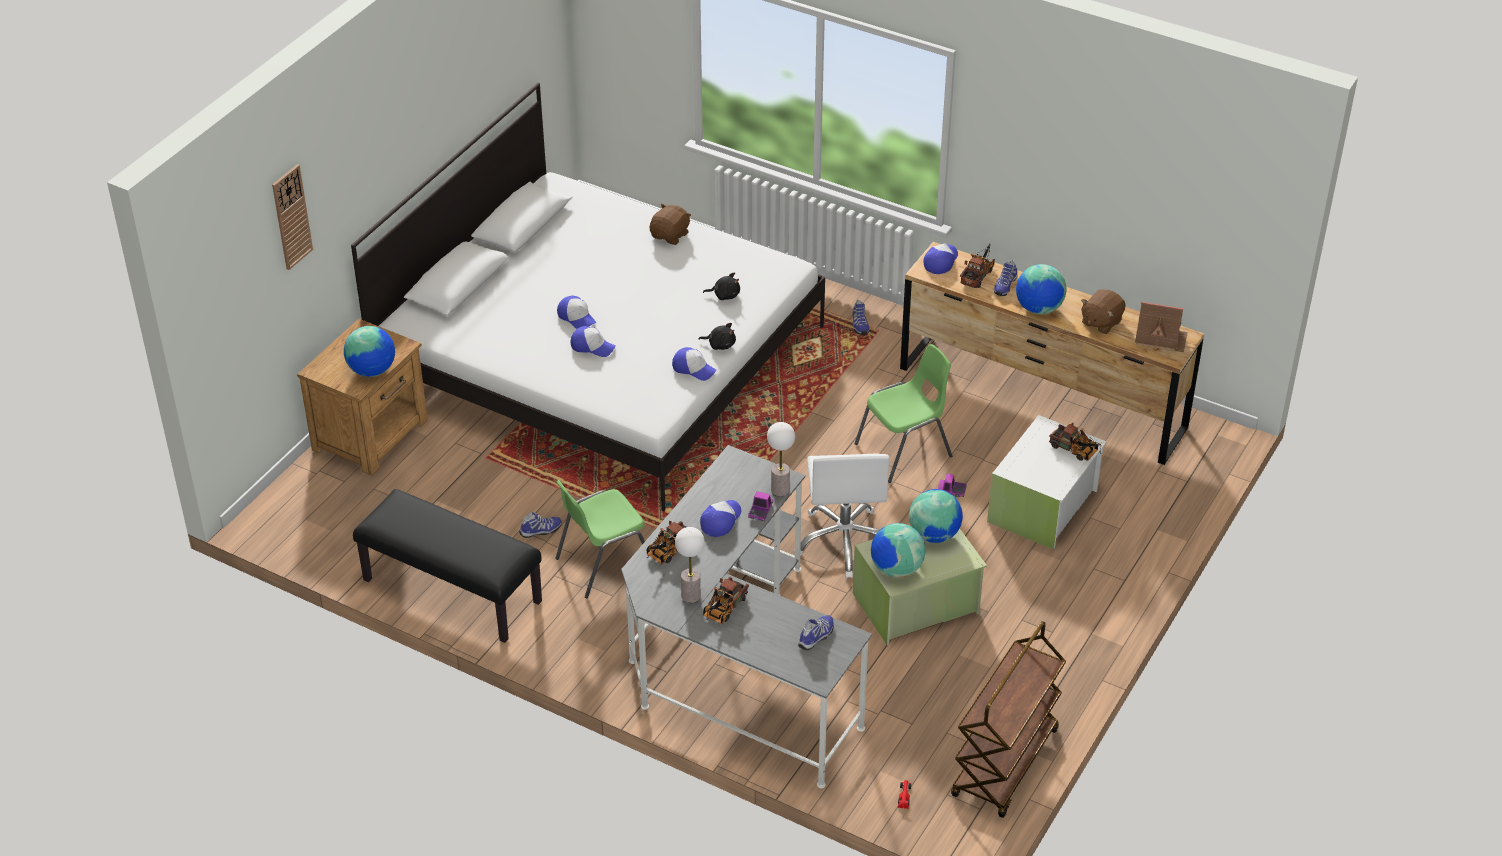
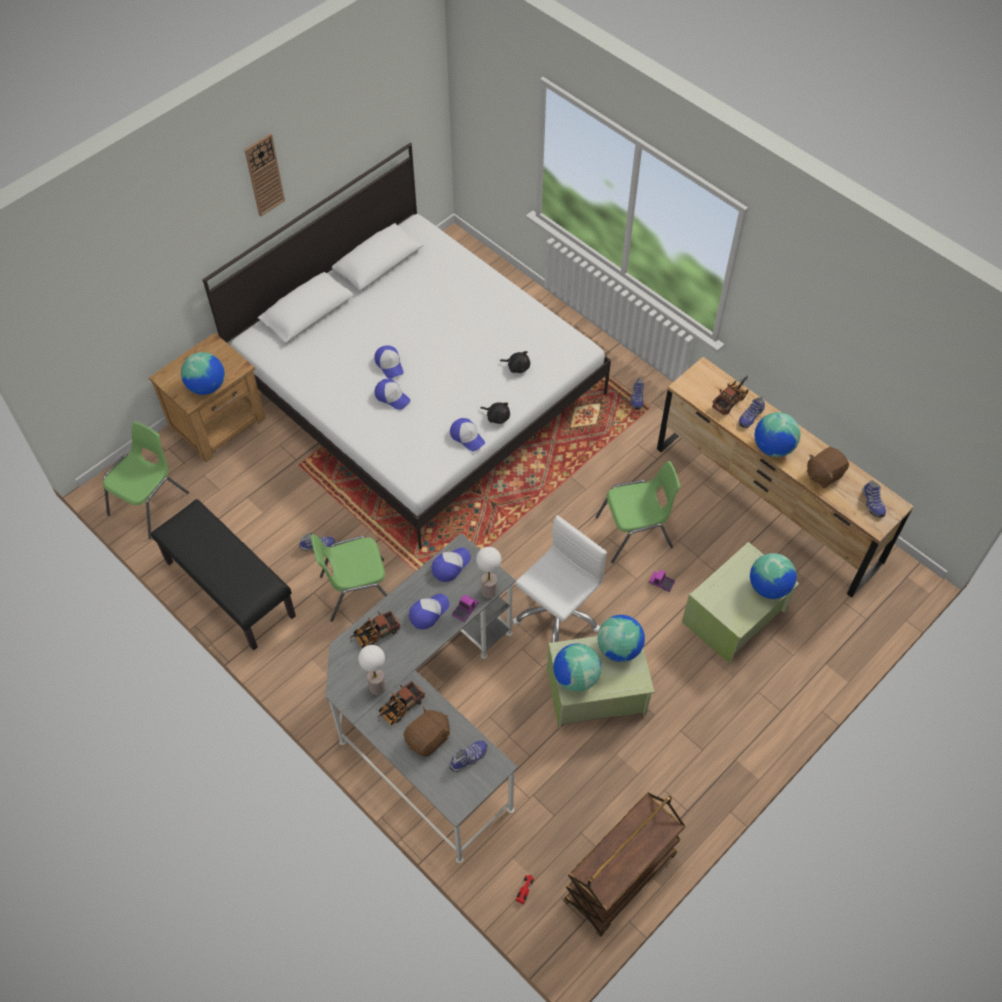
camera: 15 degrees right, 15 degrees up
(291, 217) = (133, 261): wall clock -> wall clock (264, 175)
(319, 528) = (150, 503): none -> green chair
(670, 235) = (492, 297): brown plush toy -> brown plush toy (428, 738)
(845, 541) = (557, 614): white office chair -> white office chair turned 150 degrees counterclockwise
(941, 261) = (703, 379): cap -> cap (450, 565)
(1044, 506) = (735, 617): white storage box -> green storage box
(1075, 450) = (769, 587): toy truck -> globe
(1160, 338) = (872, 503): toy house -> shoe

